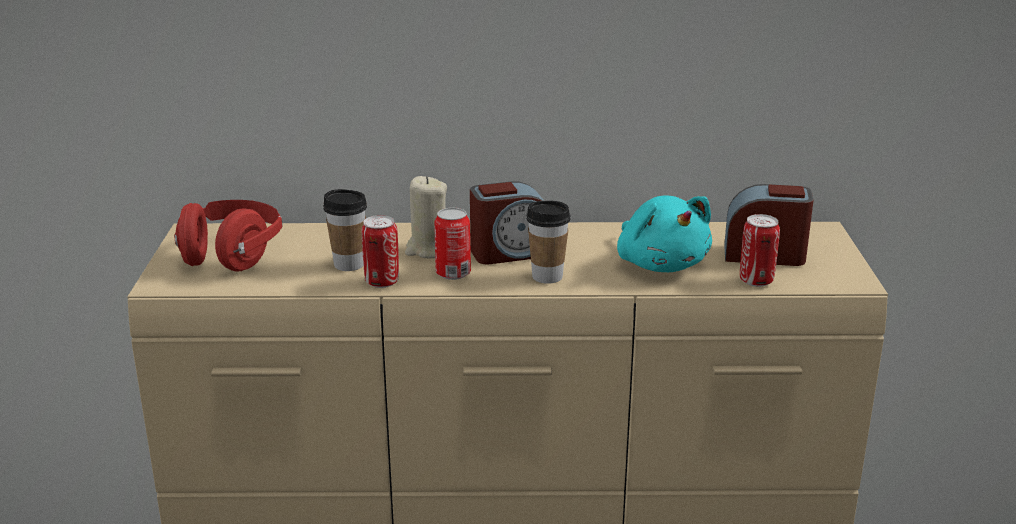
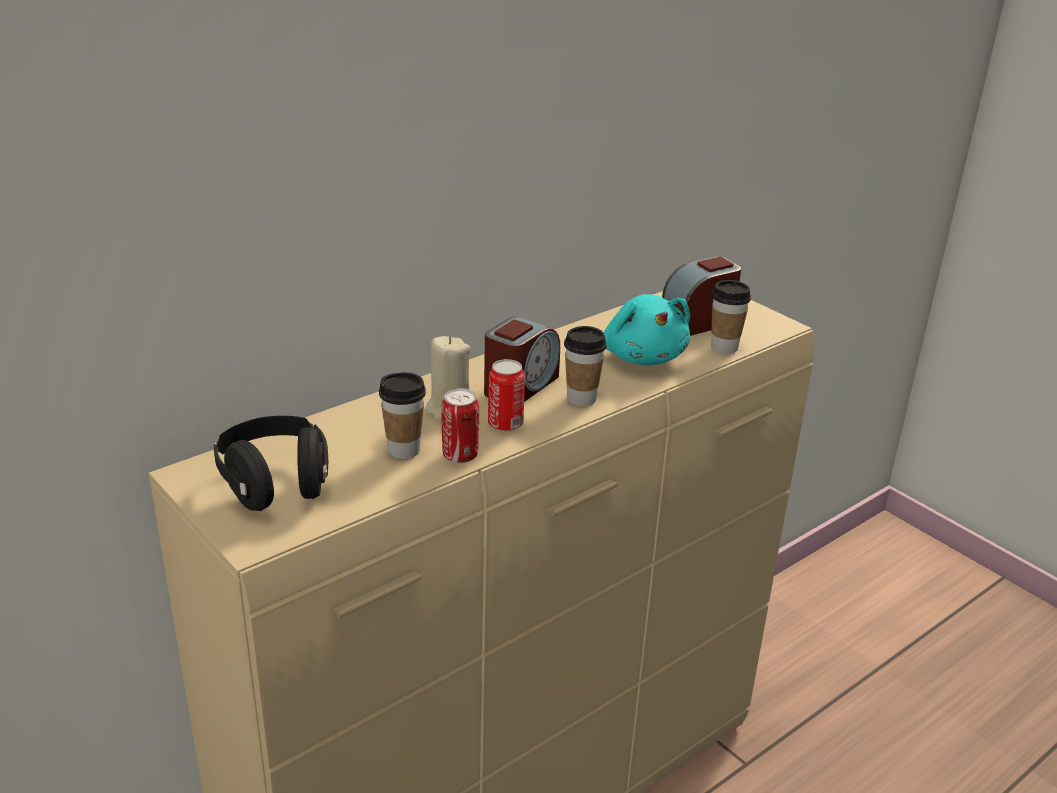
camera: 40 degrees left, 5 degrees up
(231, 256) = (276, 484): red headphones -> black headphones
(661, 264) = (643, 356): turquoise plush toy -> turquoise plush toy turned 45 degrees clockwise
(756, 281) = (724, 347): can -> cup

